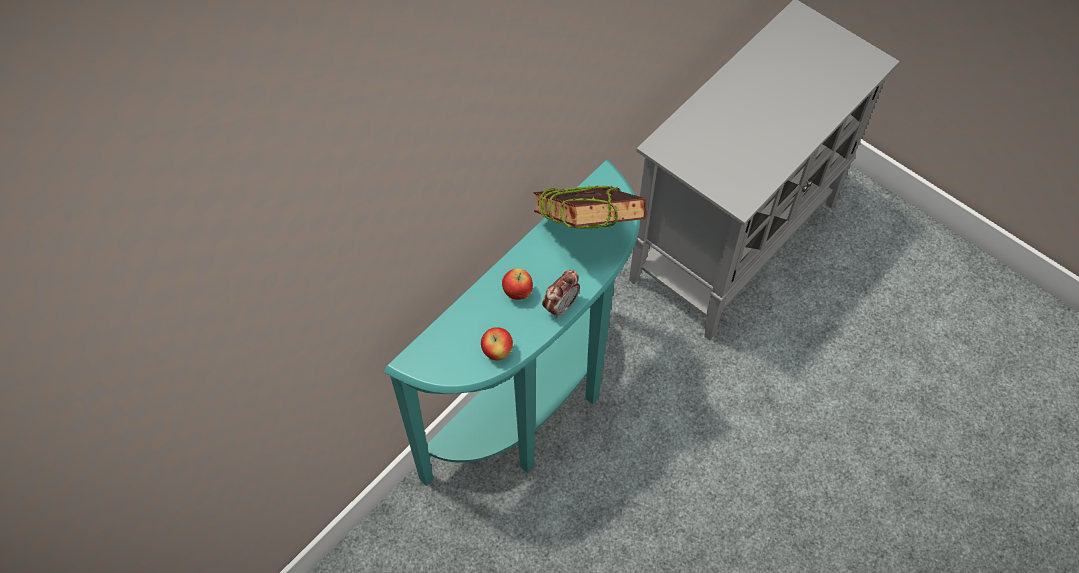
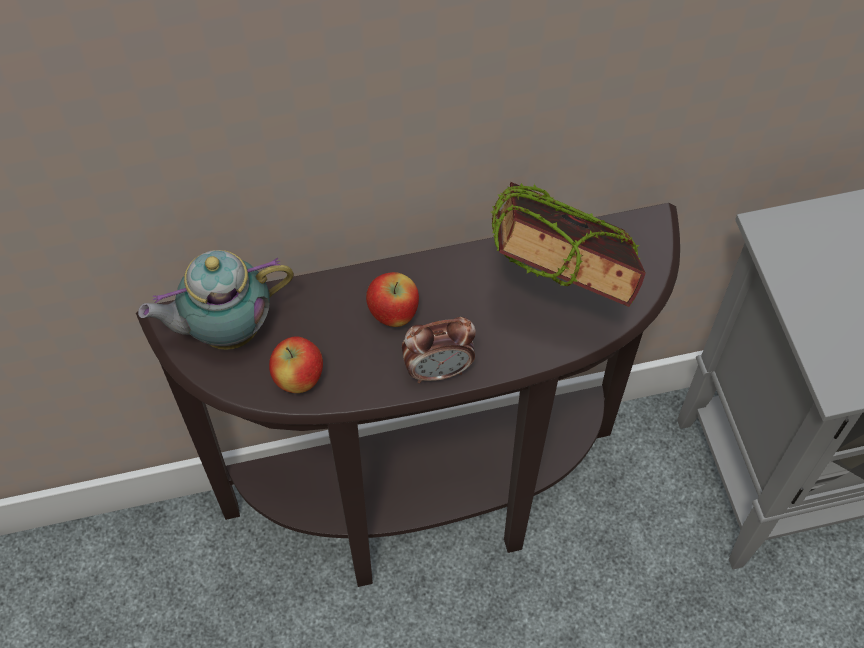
camera: 35 degrees right, 0 degrees up
(440, 351) = (225, 330): none -> teapot
(536, 409) = (430, 511): turquoise console table -> brown console table

